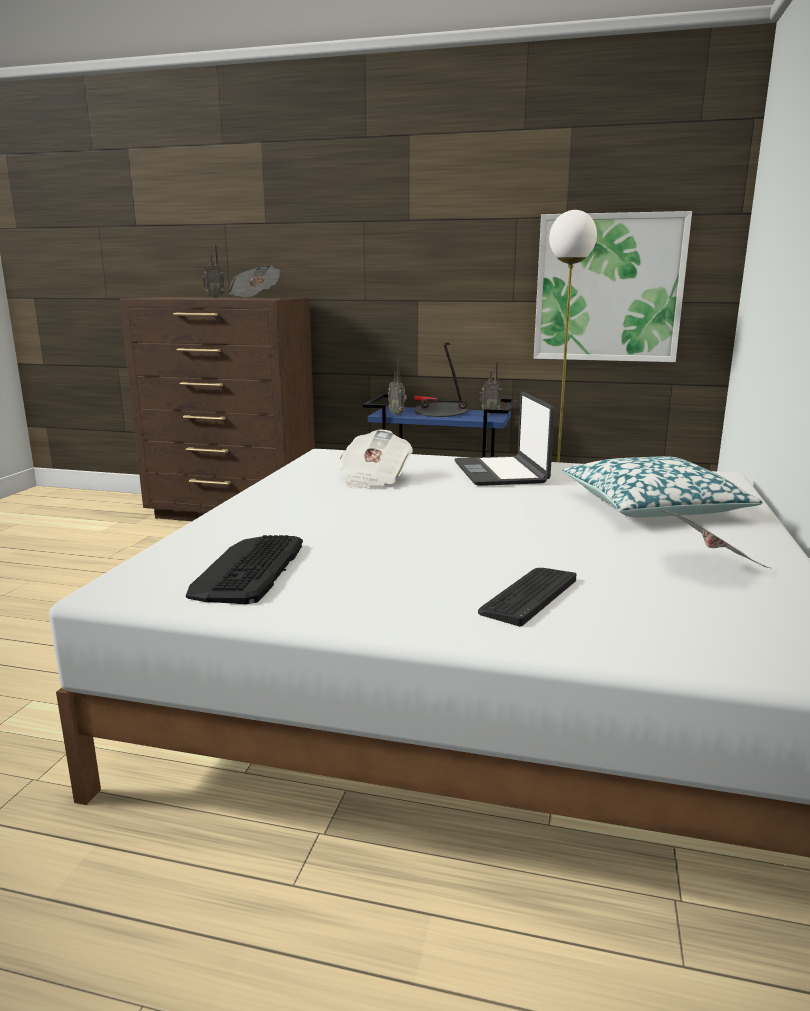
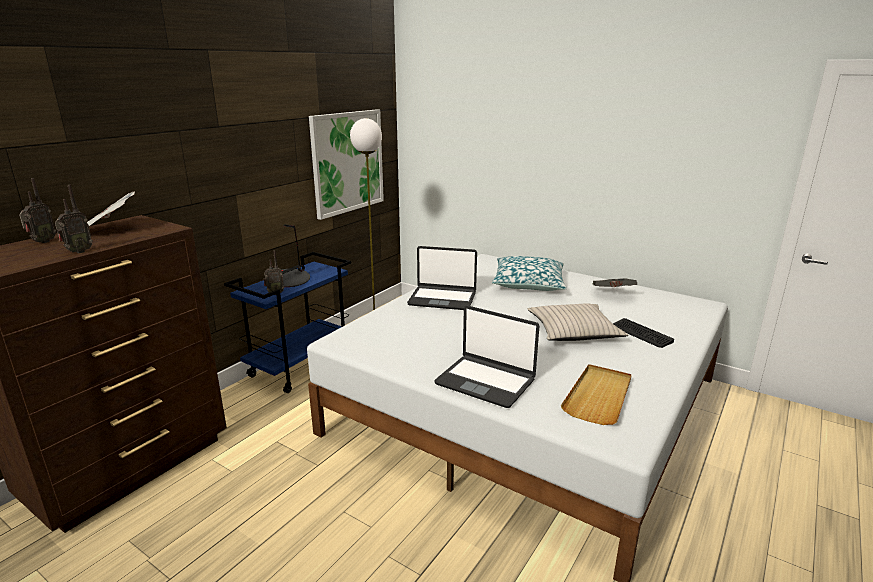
camera: 70 degrees left, 5 degrees up
(248, 570) = (599, 396): keyboard -> beige tray
(264, 512) = (485, 381): none -> laptop
(373, 479) = (429, 336): newspaper -> none
(474, 545) = (573, 331): none -> beige pillow
(490, 413) = (313, 267): radio -> radio (77, 252)

